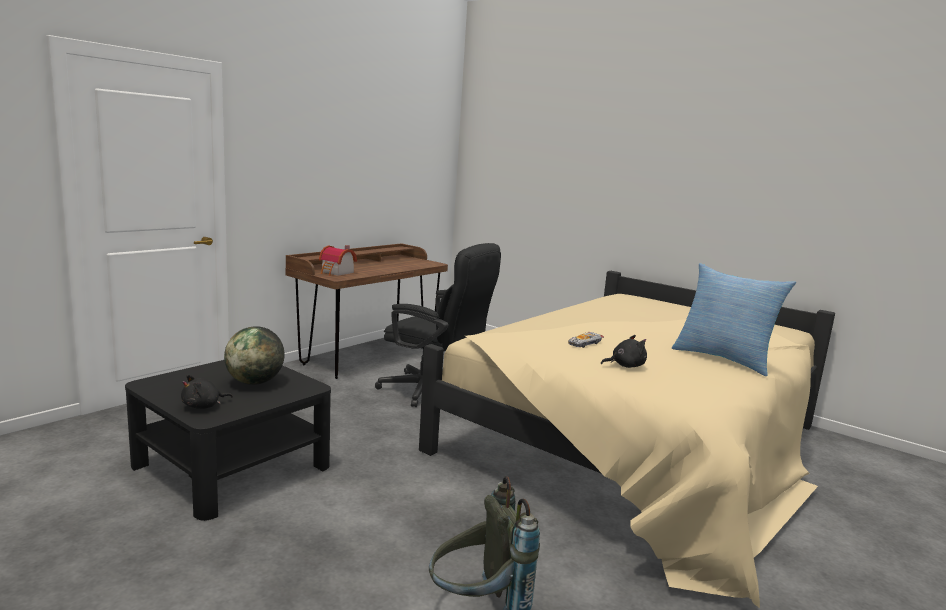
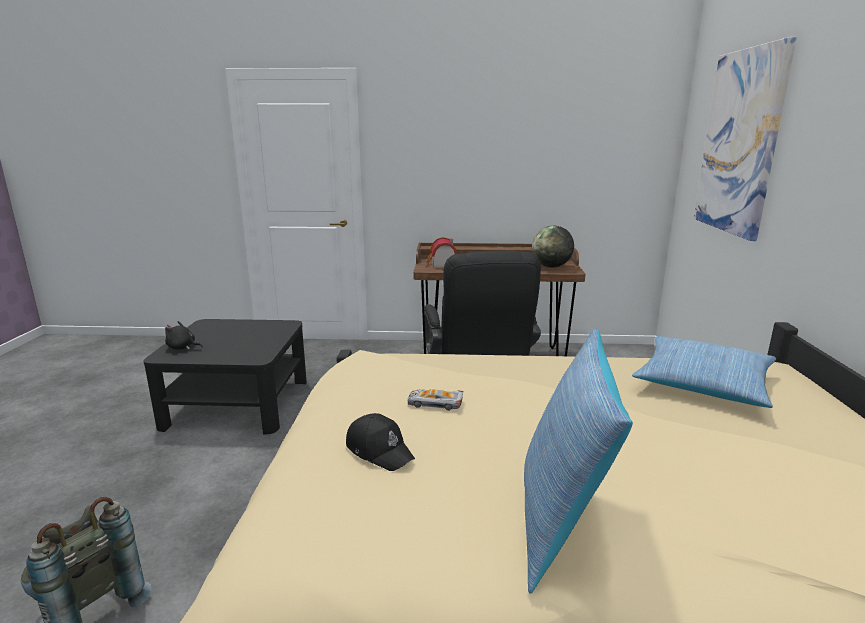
camera: 55 degrees right, 5 degrees up
(255, 382) = (244, 342): globe -> globe (551, 266)
(534, 161) = (740, 142): none -> picture
(625, 366) = (380, 450): black plush toy -> black cap
(626, 306) = (703, 382): none -> pillow

